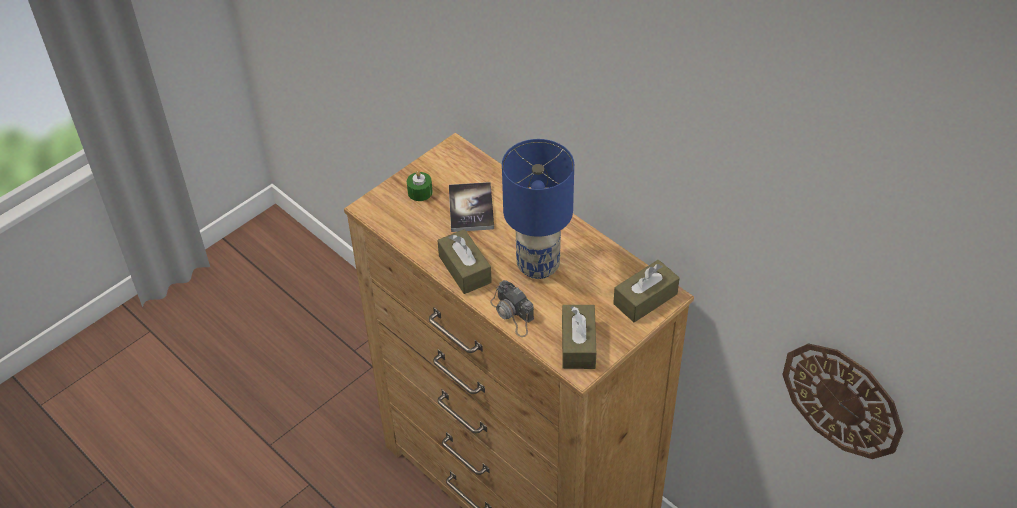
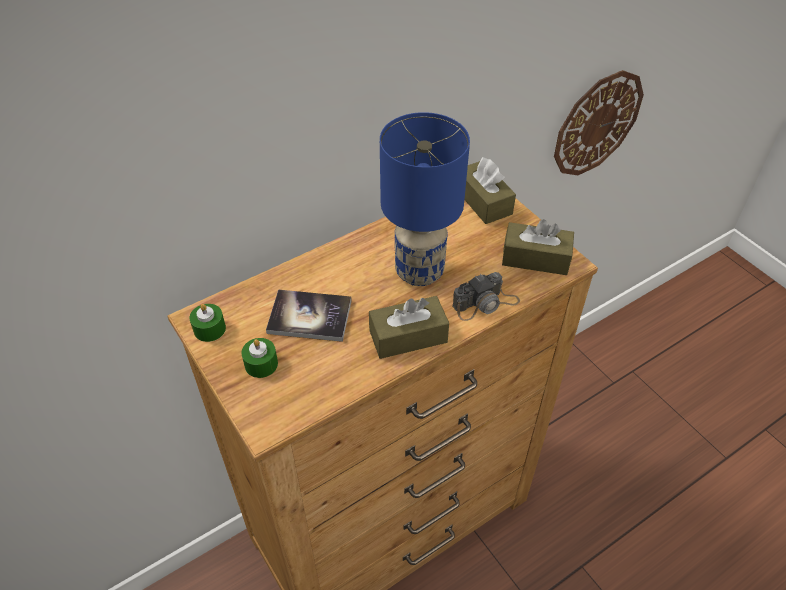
camera: 80 degrees left, 0 degrees up
(446, 157) = (209, 329): none -> green candle

